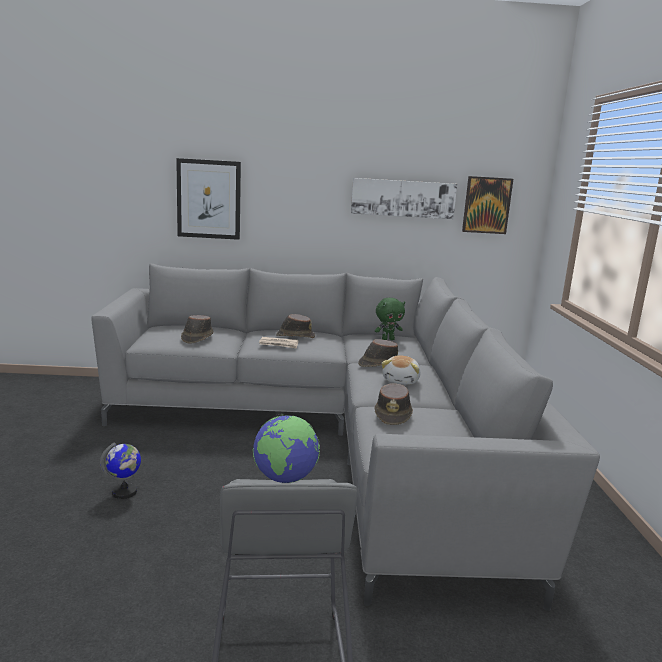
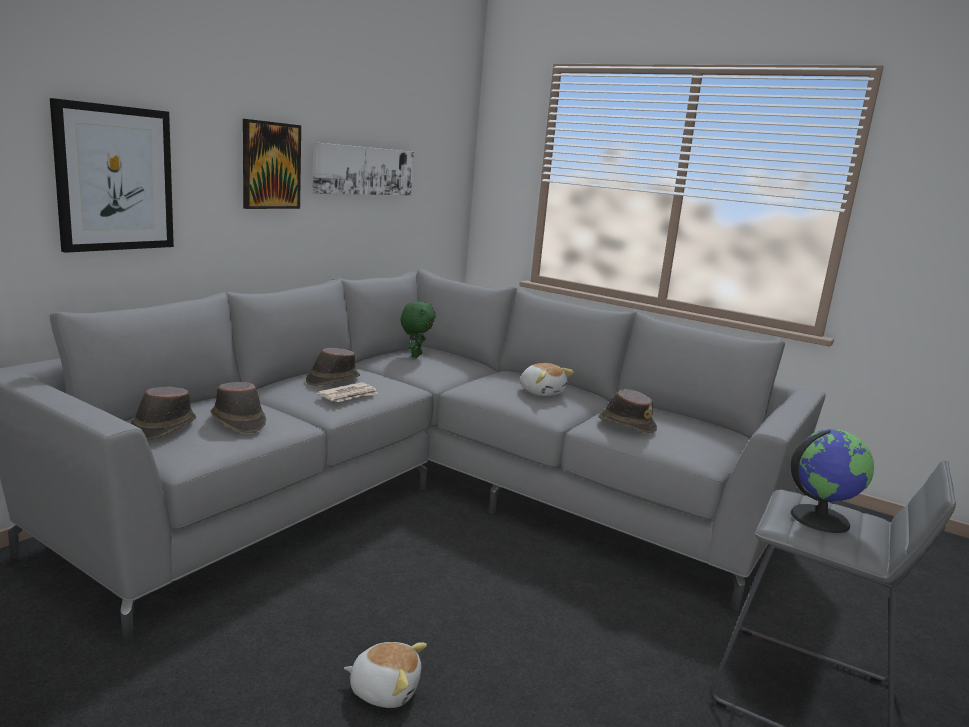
camera: 55 degrees left, 0 degrees up
(124, 492) = (385, 689): globe -> plush toy
(379, 364) = (483, 383): brown hat -> brown hat (162, 428)
(486, 205) = (433, 177): picture -> picture (271, 165)

